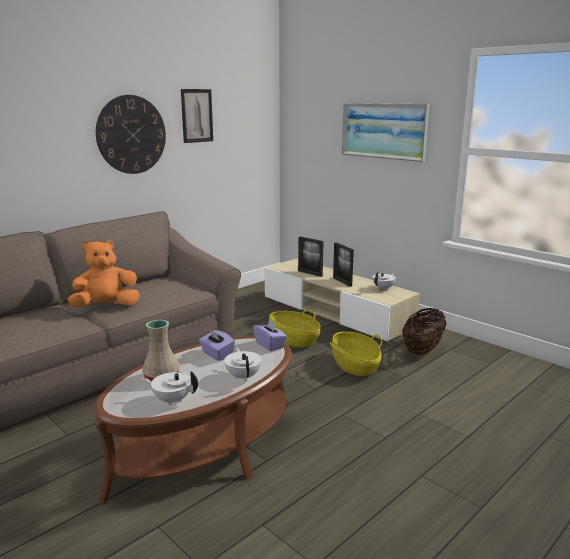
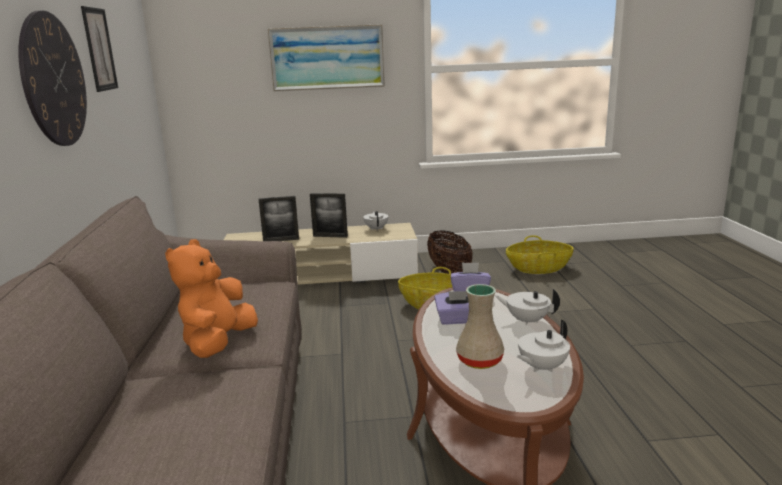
camera: 50 degrees left, 0 degrees up
(294, 339) = (341, 312): basket -> basket (538, 268)

